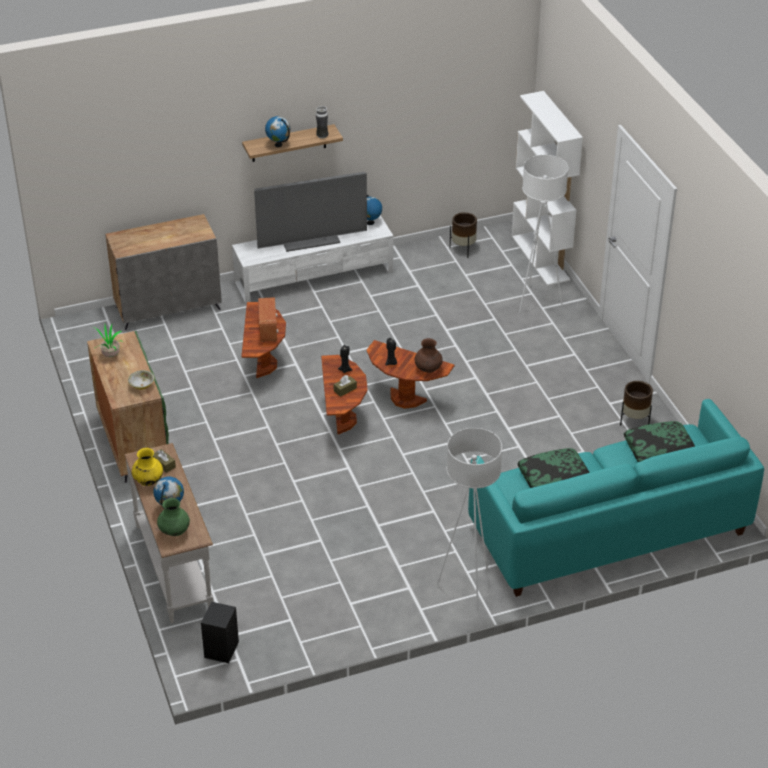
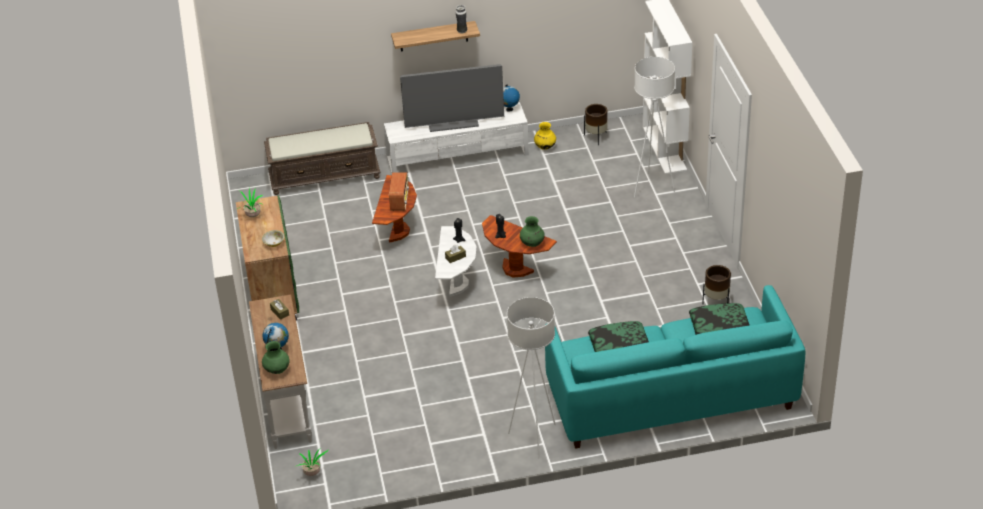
camera: 10 degrees right, 0 degrees up
(148, 481) = (264, 325): yellow vase -> yellow vase (545, 147)
(168, 308) = (325, 176): grey cabinet -> brown bench
(222, 649) = (313, 474): black speaker -> potted plant
(278, 145) = (422, 37): globe -> none
(343, 420) = (457, 284): brown side table -> white side table
(428, 369) = (532, 244): brown vase -> green vase

